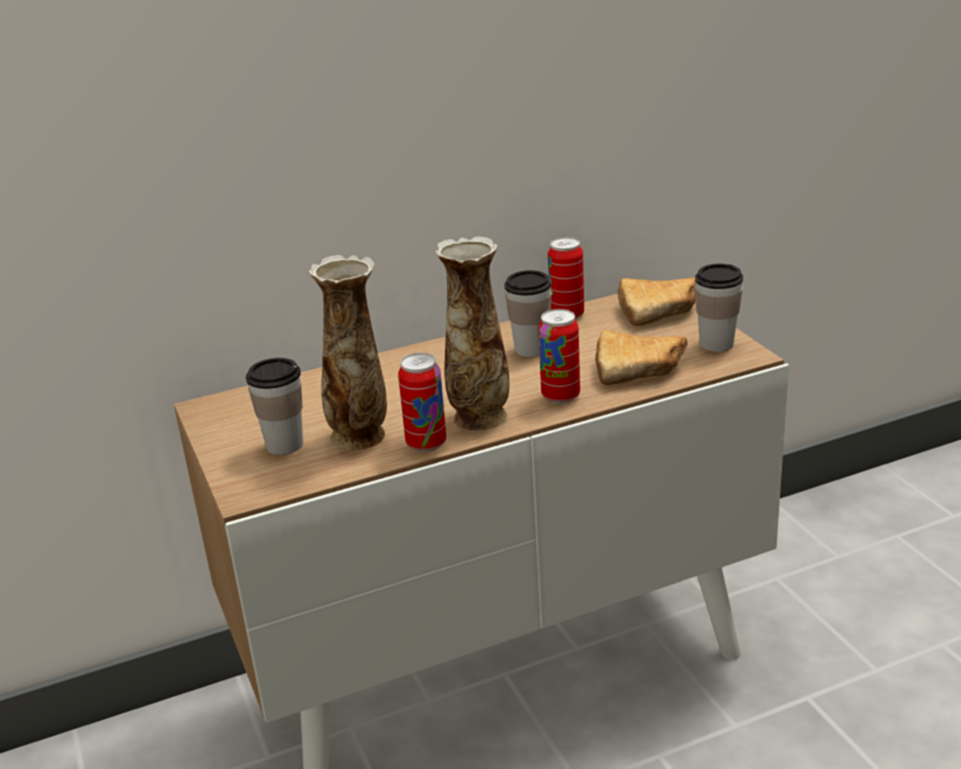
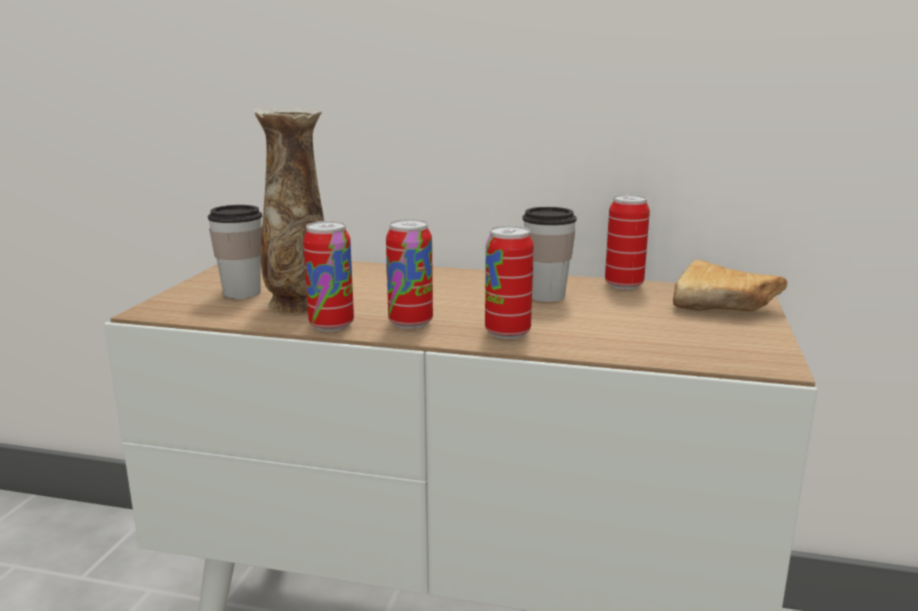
camera: 35 degrees right, 10 degrees down
(479, 416) = (410, 323): vase -> can
(642, 370) = (624, 340): bread -> none
(716, 344) = (748, 345): cup -> none

